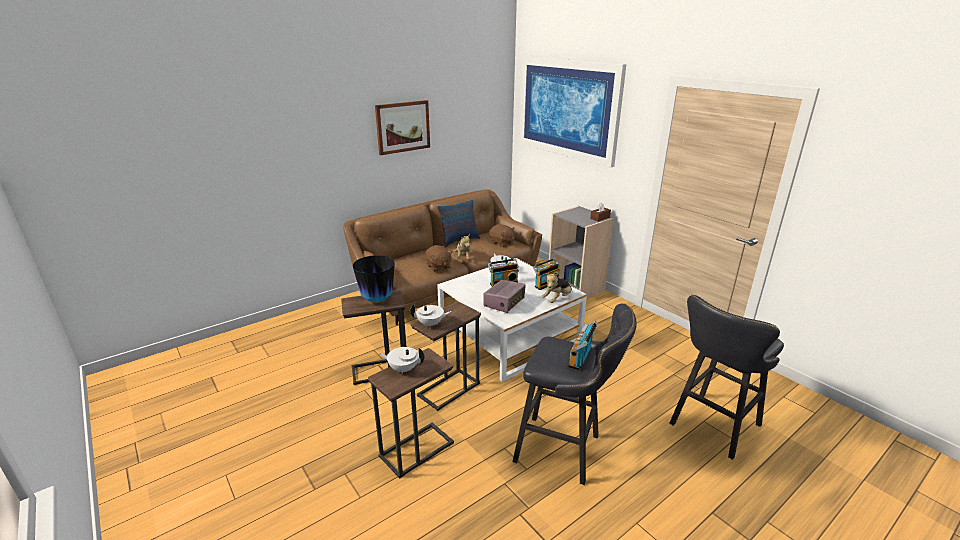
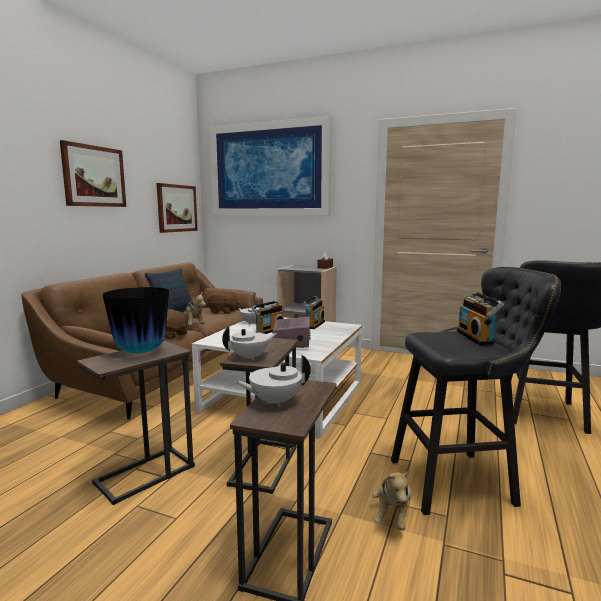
camera: 30 degrees left, 15 degrees down
(483, 138) = (177, 208): none -> picture
(557, 299) = (341, 332): plush toy -> plush toy (393, 515)

